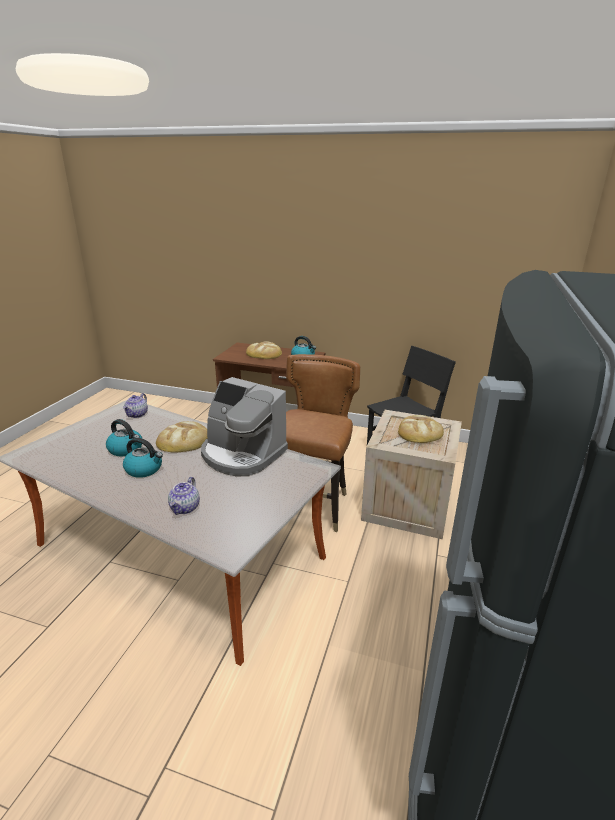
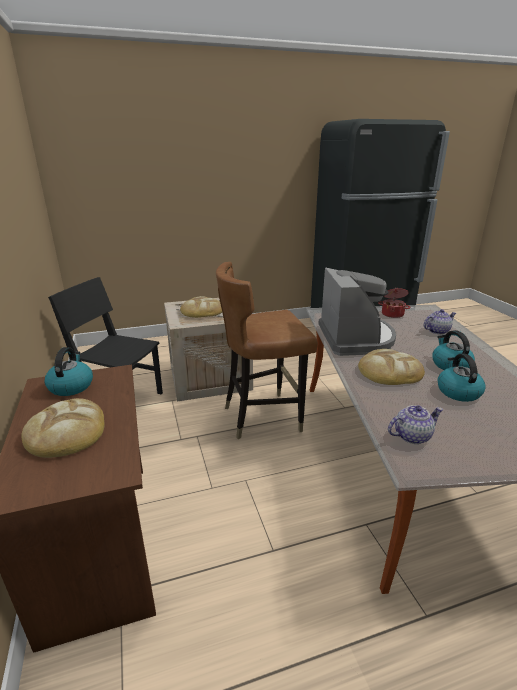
camera: 125 degrees left, 0 degrees up
(256, 509) = (392, 314): none -> cooking pot

